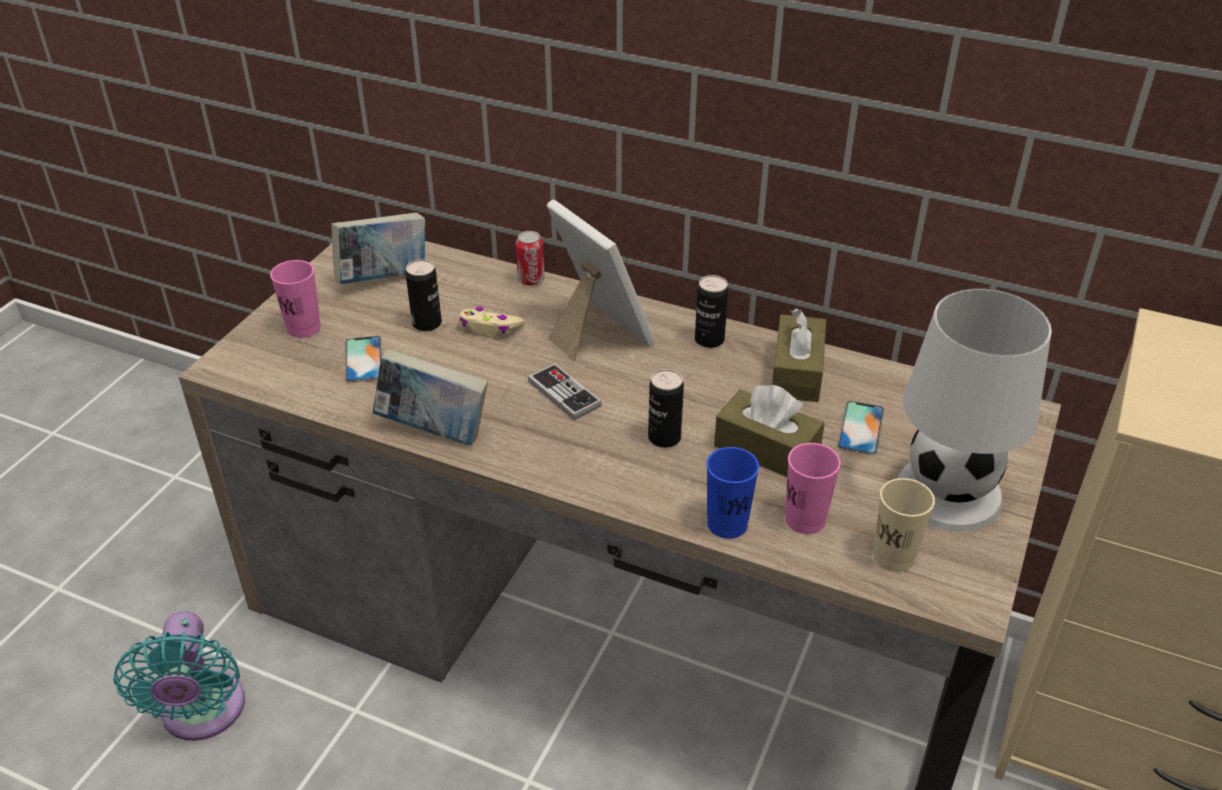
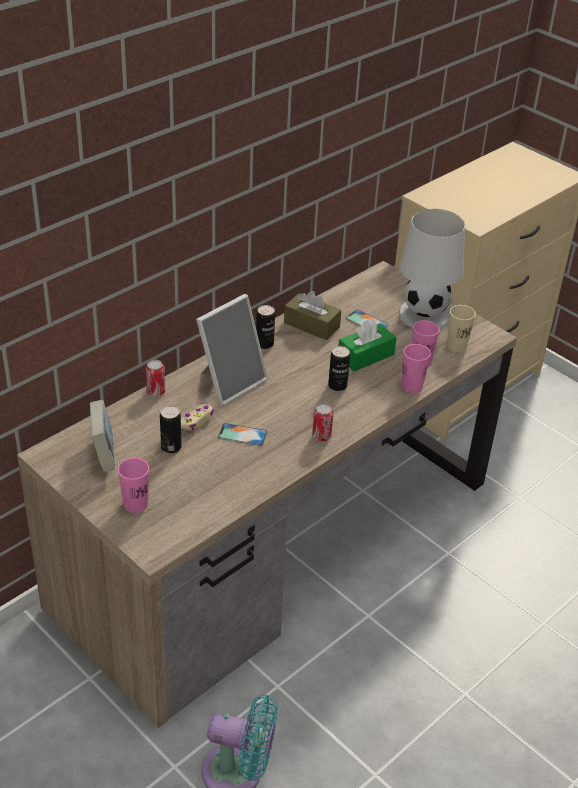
camera: 70 degrees left, 0 degrees up
(363, 359) = (191, 483): phone -> phone (242, 435)
(434, 431) = (281, 468): book -> none
(529, 452) = (321, 436): none -> can
(564, 393) = (278, 410): game controller -> none
(595, 333) = (230, 382): picture frame -> picture frame turned 150 degrees clockwise
(727, 524) = (412, 386): blue cup -> pink cup
(766, 449) = (365, 356): brown tissue box -> green tissue box

